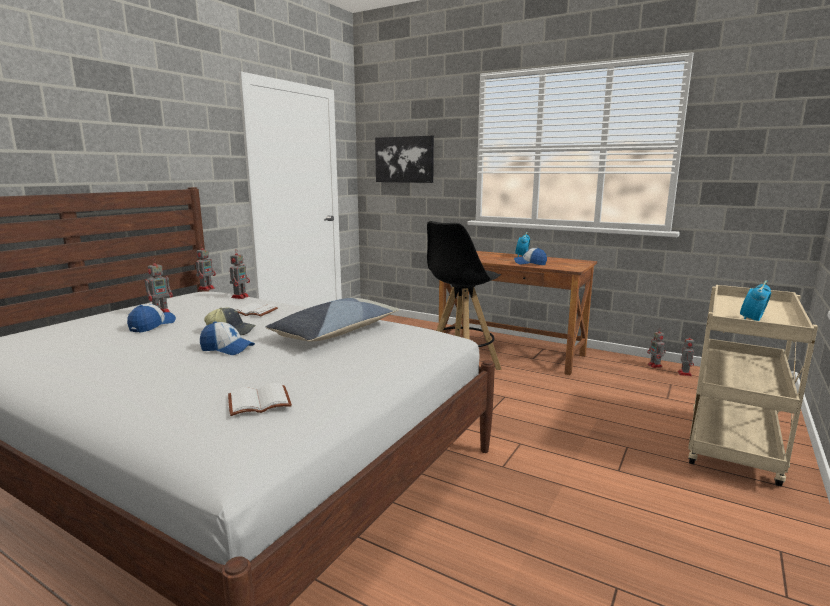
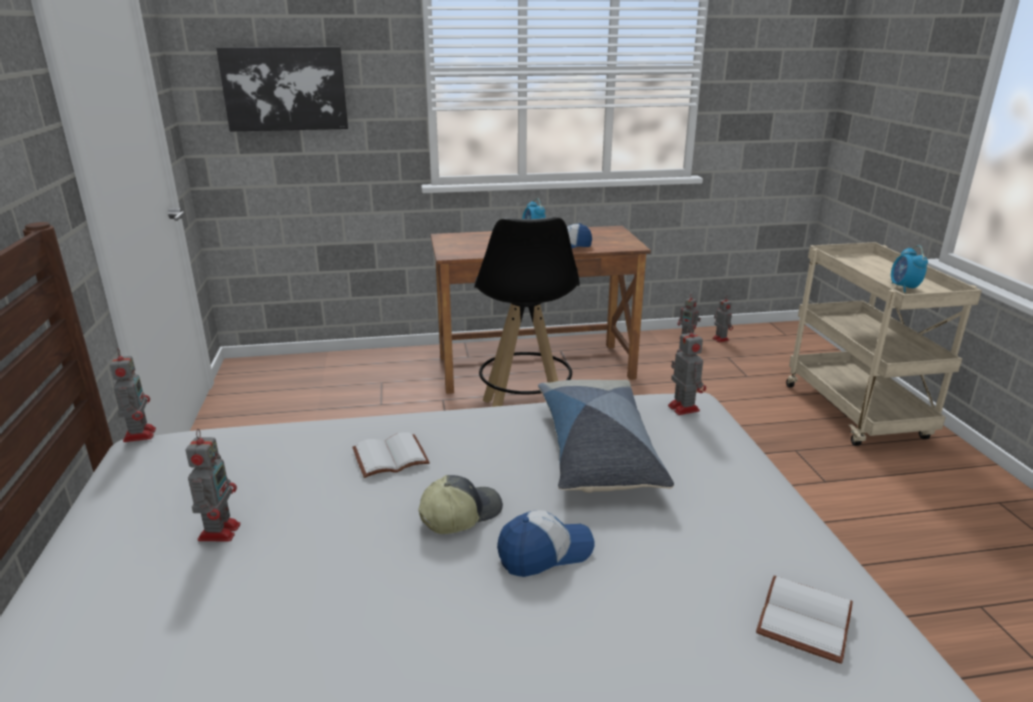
camera: 40 degrees left, 10 degrees up
(152, 325) = (288, 569): cap -> none
(240, 297) = (273, 432): toy robot -> toy robot (682, 407)

